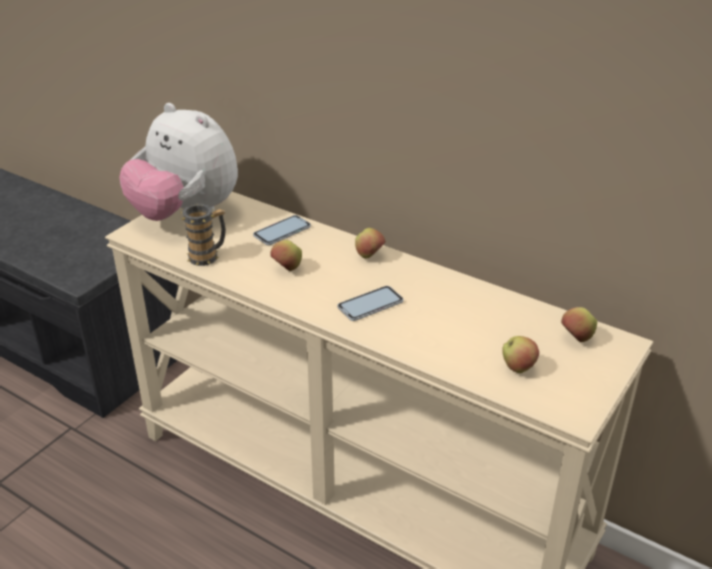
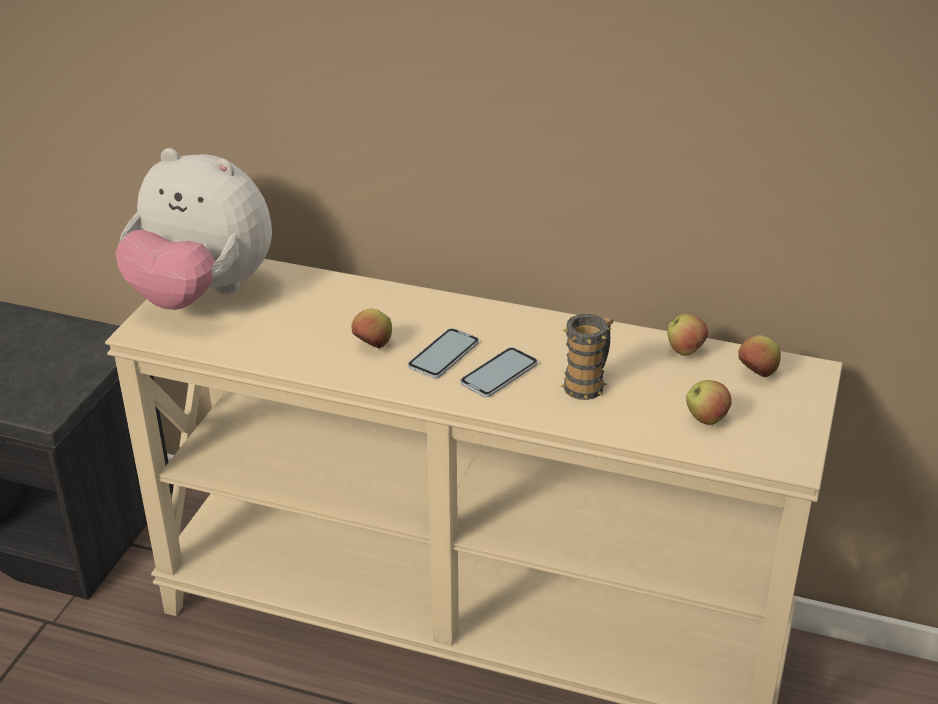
camera: 15 degrees left, 0 degrees up
(208, 256) = (261, 345): mug -> mug (588, 384)
(282, 231) = (343, 299): phone -> phone (443, 354)
(369, 256) = (470, 314): apple -> apple (685, 351)

